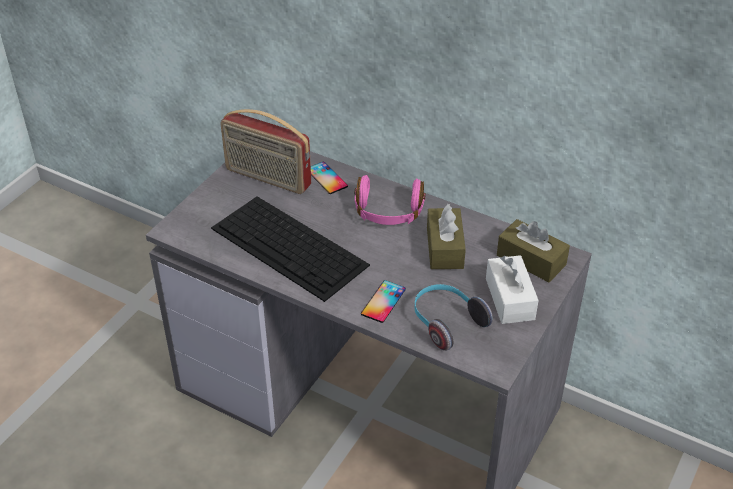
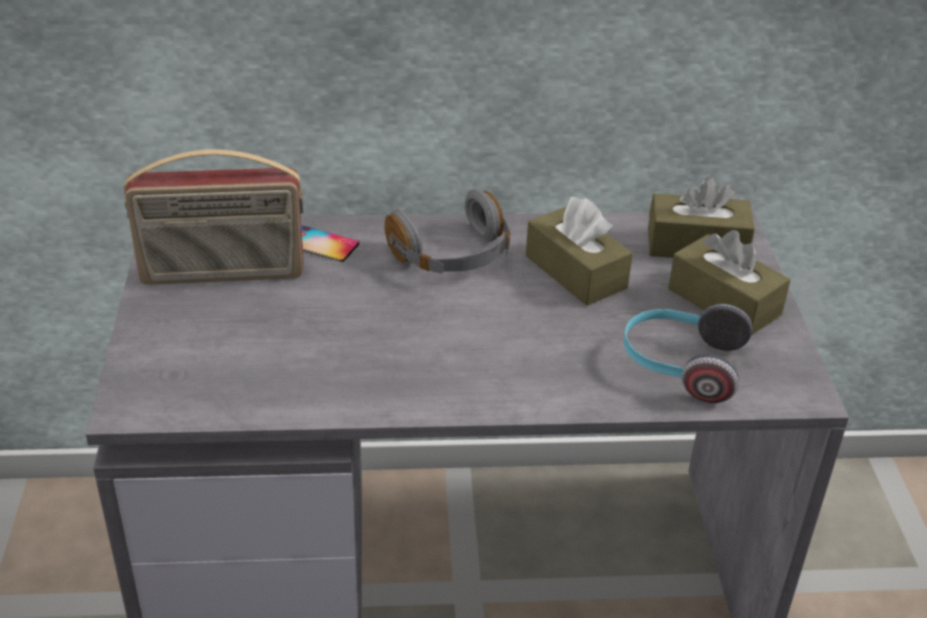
camera: 35 degrees left, 5 degrees down
(290, 247) = (356, 355): keyboard -> none
(383, 301) = (569, 374): phone -> none
(388, 213) = (453, 256): pink headphones -> grey headphones
(510, 299) = (724, 302): white tissue box -> brown tissue box

